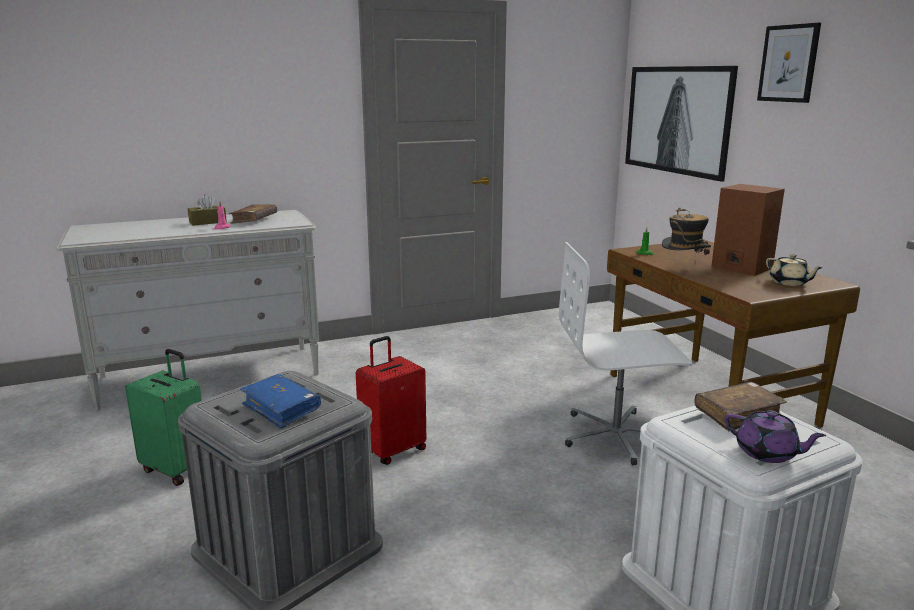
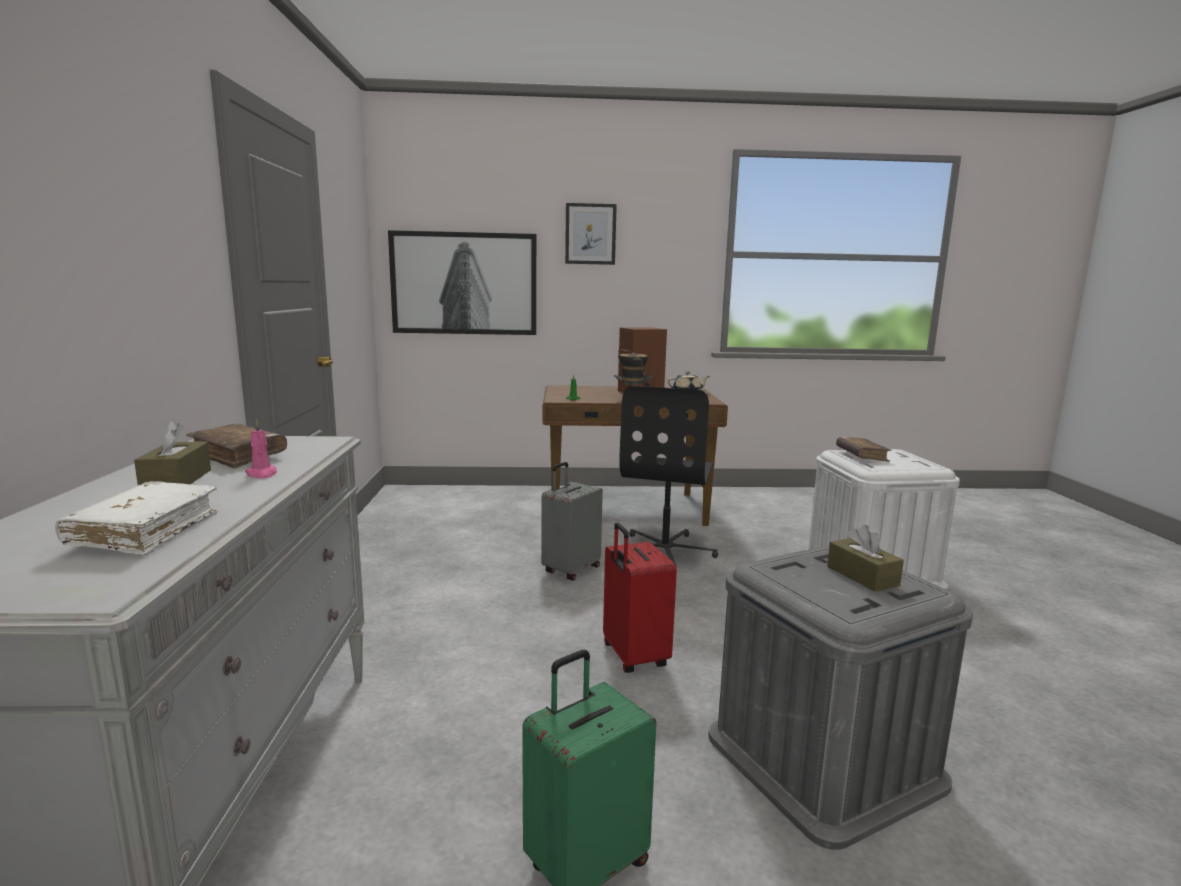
camera: 70 degrees left, 5 degrees down
(136, 232) = (146, 532): none -> white book
(281, 409) = (862, 576): blue book -> brown tissue box
(522, 400) = (570, 570): none -> grey suitcase
(616, 436) = (665, 551): white office chair -> black office chair
(767, 453) = (917, 461): purple teapot -> none

